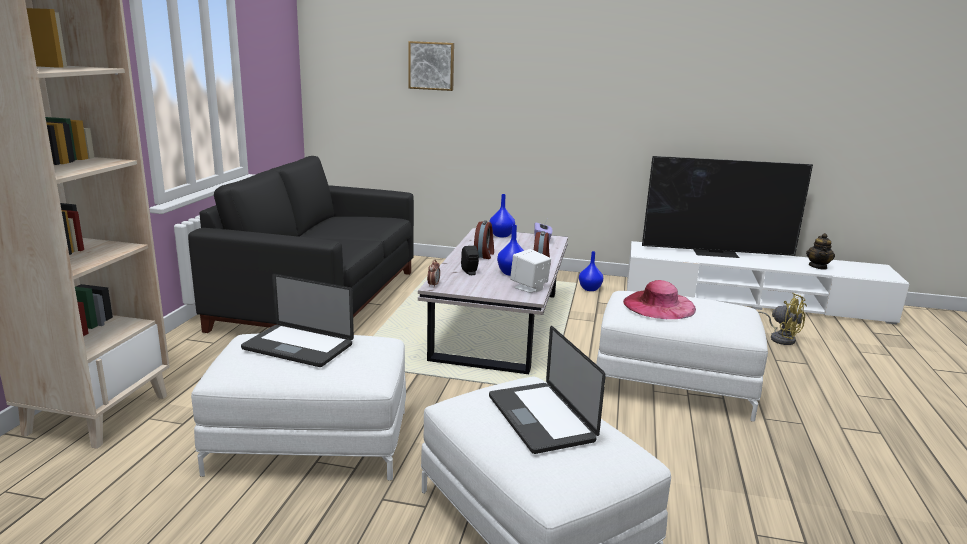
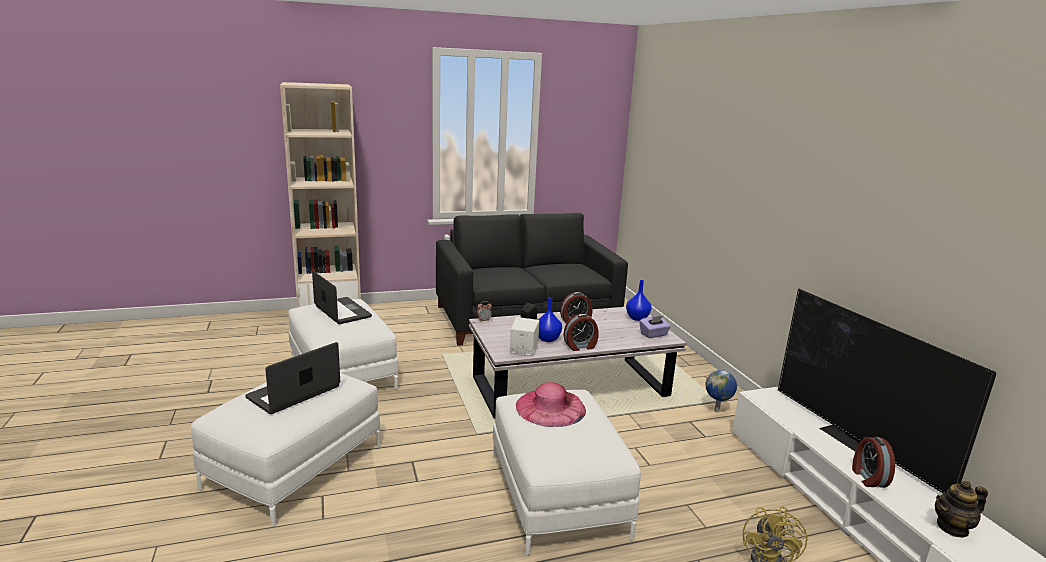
camera: 60 degrees right, 0 degrees up
(298, 347) = (342, 311): laptop -> laptop turned 150 degrees clockwise
(431, 66) = (686, 153): picture -> none
(590, 289) = (717, 411): blue vase -> globe
(762, 265) = (868, 478): none -> alarm clock

